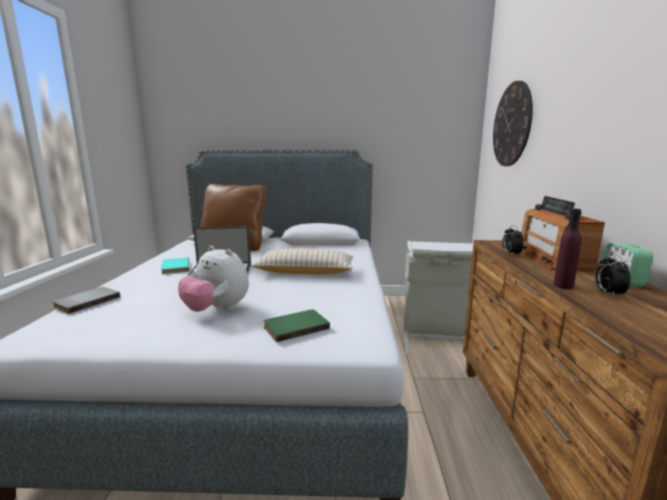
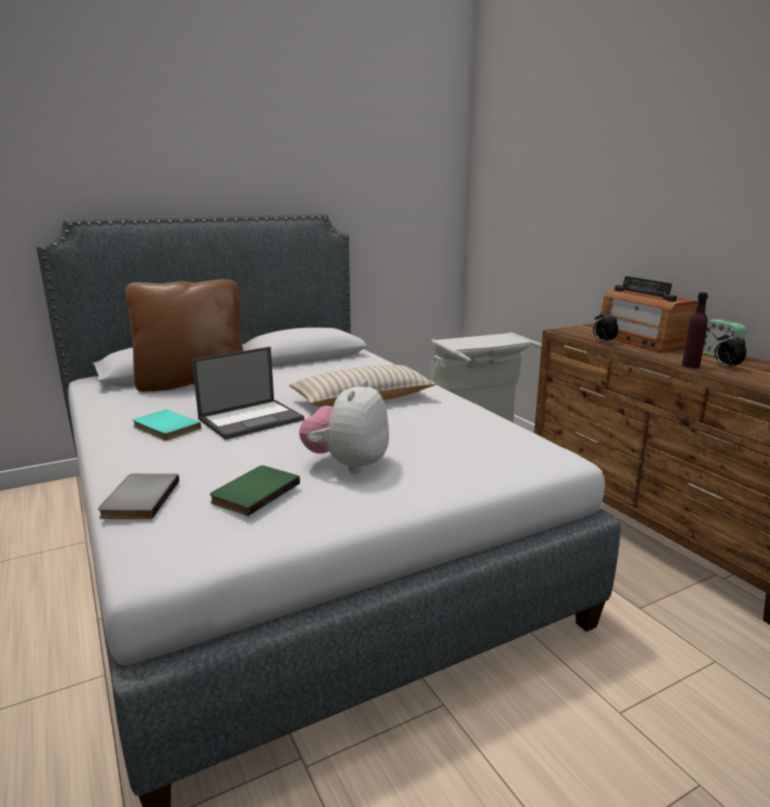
camera: 30 degrees left, 5 degrees up
(217, 310) = (348, 465): plush toy -> plush toy turned 105 degrees clockwise
(295, 326) = (469, 459): green book -> green book (253, 492)
(512, 125) = (529, 184): wall clock -> none

